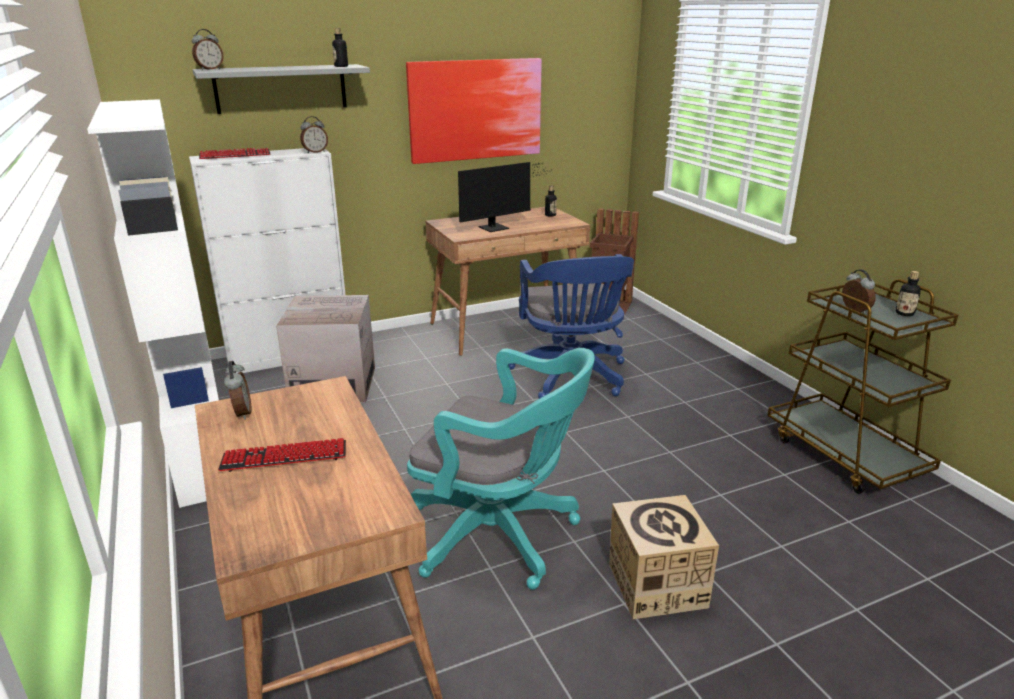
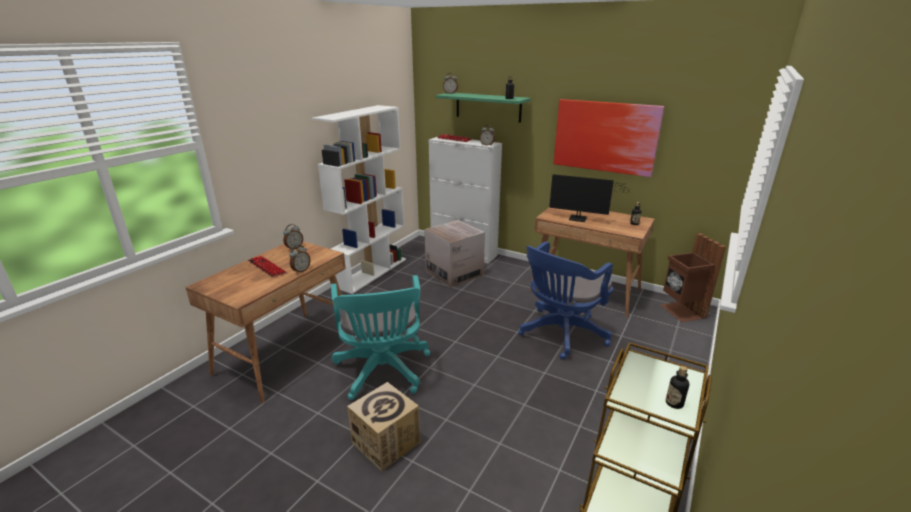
camera: 55 degrees right, 0 degrees up
(281, 88) = (488, 107): grey shelf -> green shelf
(854, 311) = (637, 375): alarm clock -> alarm clock (301, 270)

